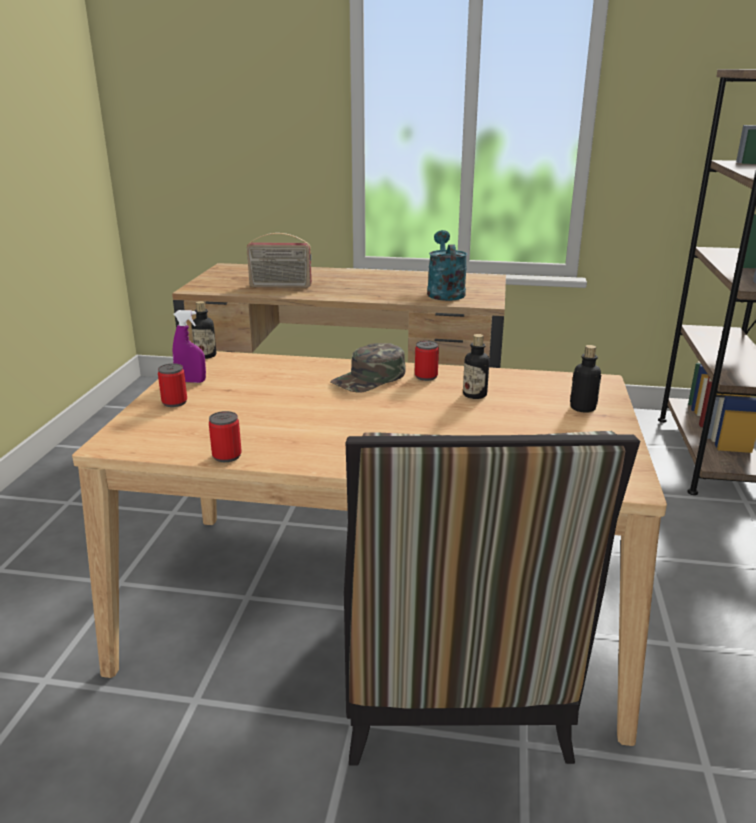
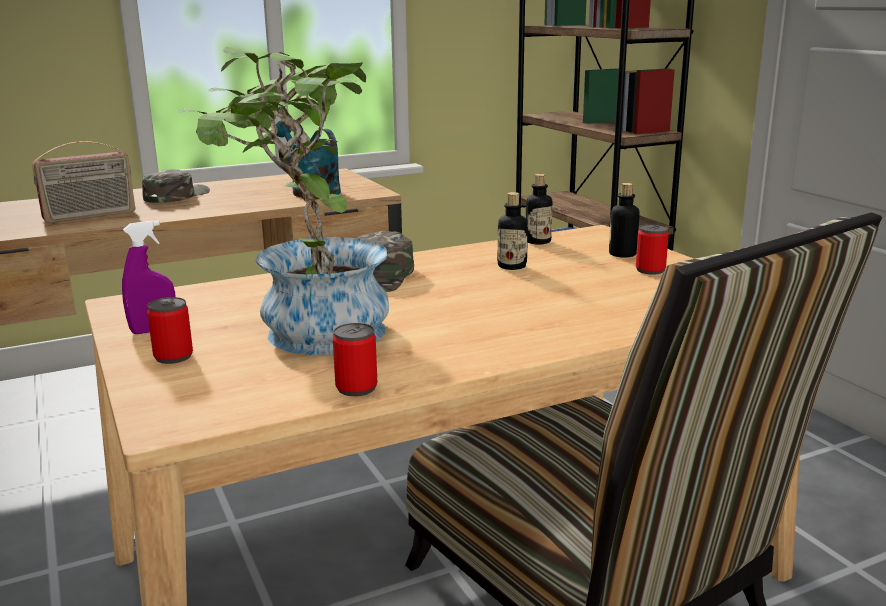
camera: 35 degrees left, 5 degrees down
(205, 355) = (121, 301): bottle -> bottle (538, 241)
(262, 408) = (306, 332): none -> potted plant
(352, 279) = (176, 196): none -> green cap
(426, 376) = (434, 262): can -> can (650, 270)

